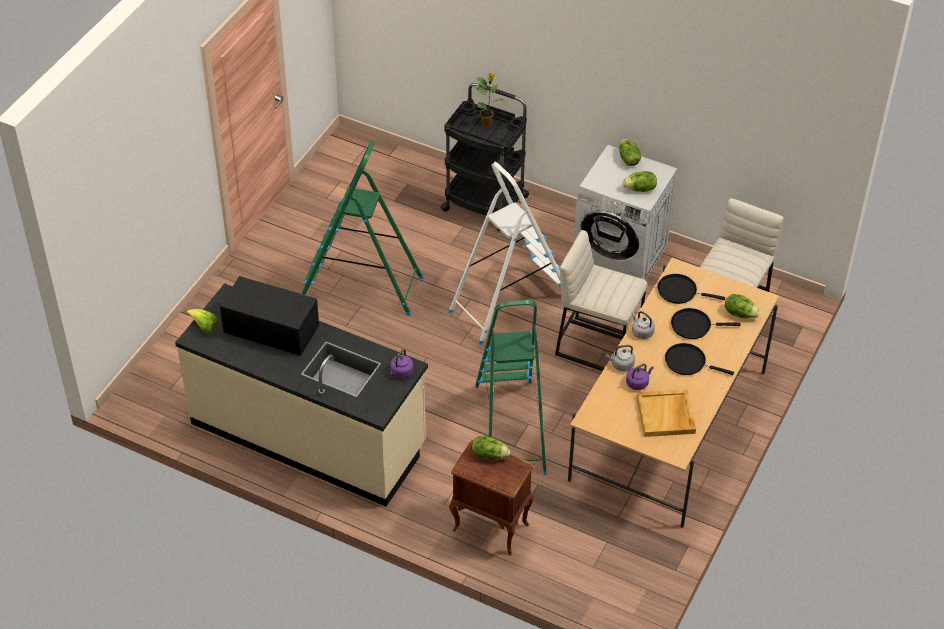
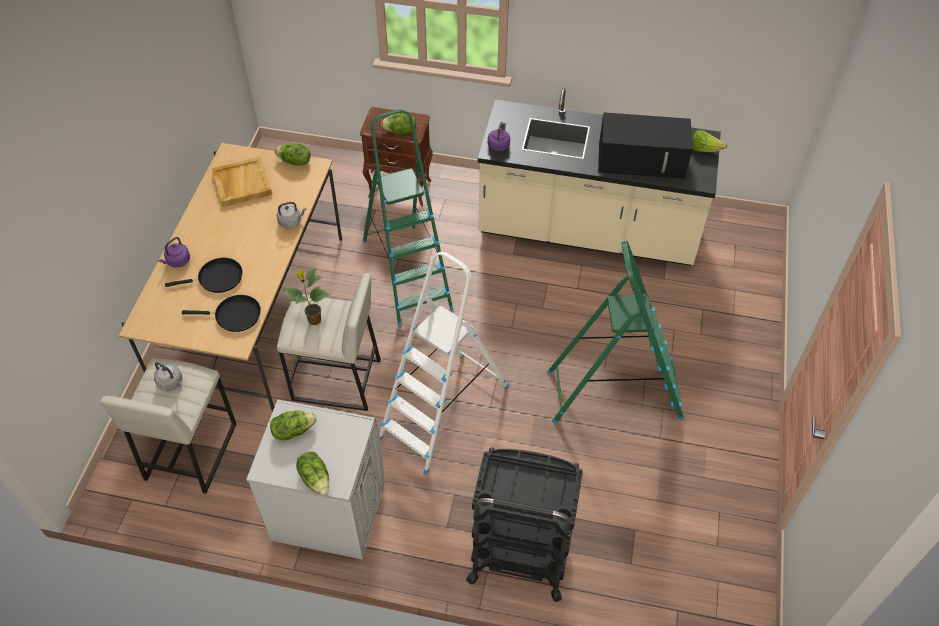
camera: 165 degrees right, 5 degrees up
(487, 123) = (527, 499): potted plant -> potted plant (313, 320)
(638, 383) = (272, 208): purple kettle -> purple kettle (177, 261)
(641, 332) = (274, 260): grey kettle -> grey kettle (171, 383)
(688, 362) = (222, 238): black frying pan -> none
(740, 313) = (165, 303): lettuce -> lettuce (295, 162)

